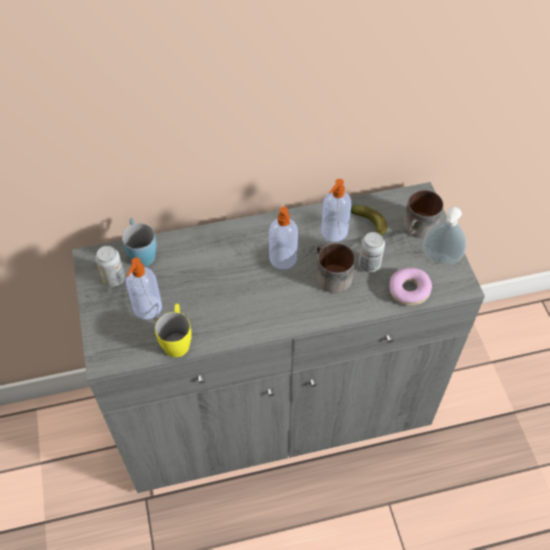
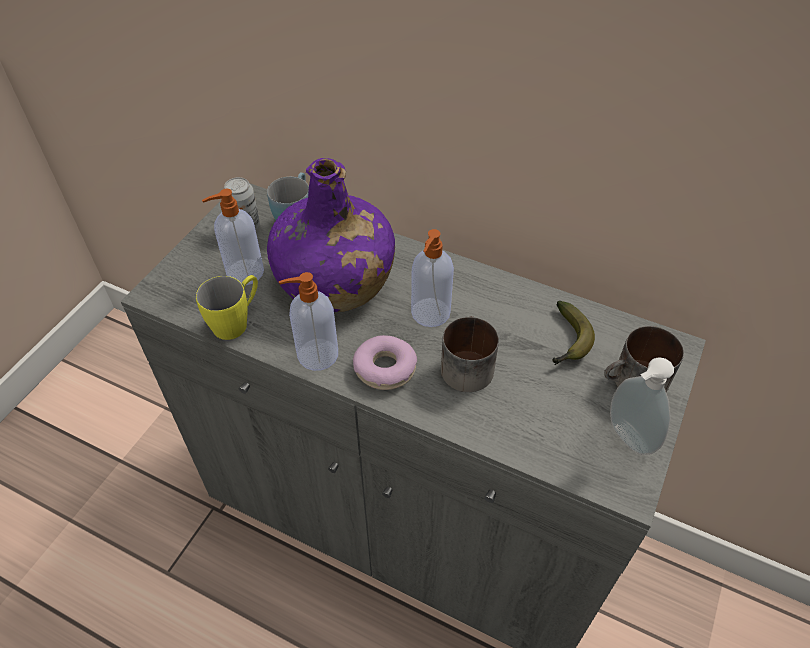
camera: 40 degrees right, 5 degrees down
(208, 276) = (334, 281): none -> purple bottle
(333, 232) = (518, 321): soap dispenser -> soap dispenser (316, 355)
(369, 264) = (526, 383): can -> none
(409, 290) = (547, 446): donut -> donut (385, 368)

